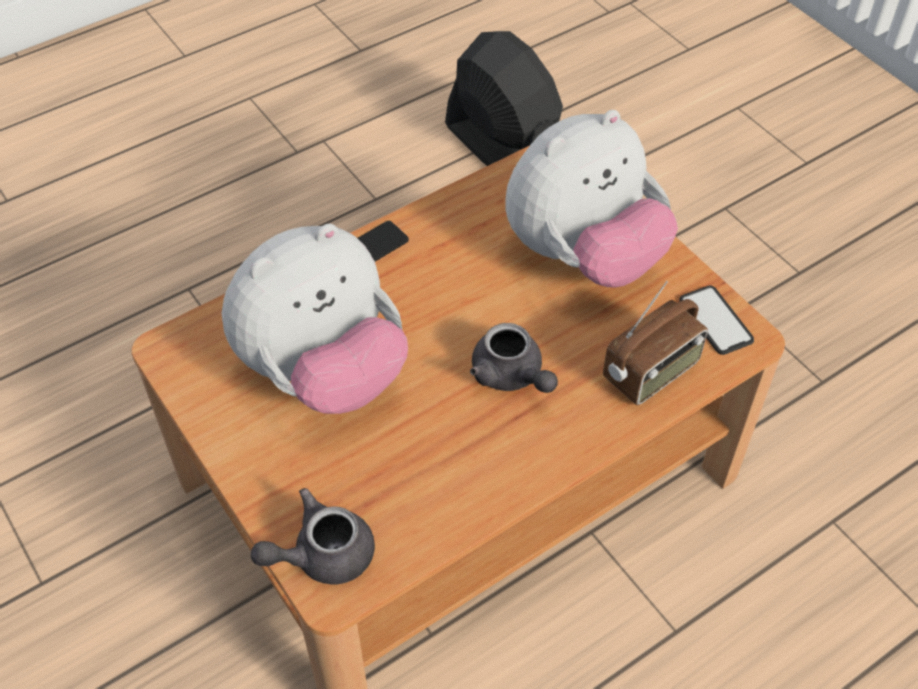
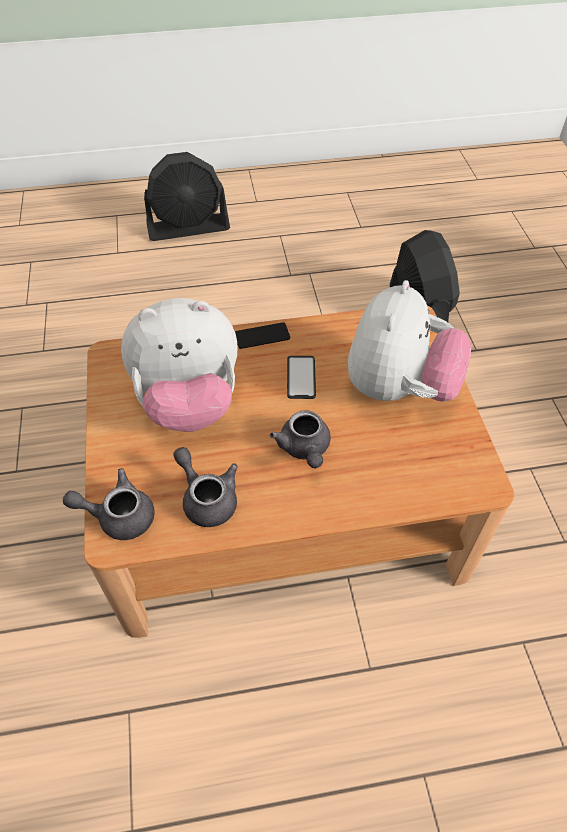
camera: 25 degrees right, 0 degrees up
(101, 127) = (188, 228): none -> black fan
(424, 485) = (207, 498): none -> grey teapot
(583, 256) = (399, 388): plush toy -> plush toy turned 60 degrees counterclockwise
(651, 373) = (402, 483): radio -> none
(715, 321) = (469, 464): phone -> phone (301, 378)

